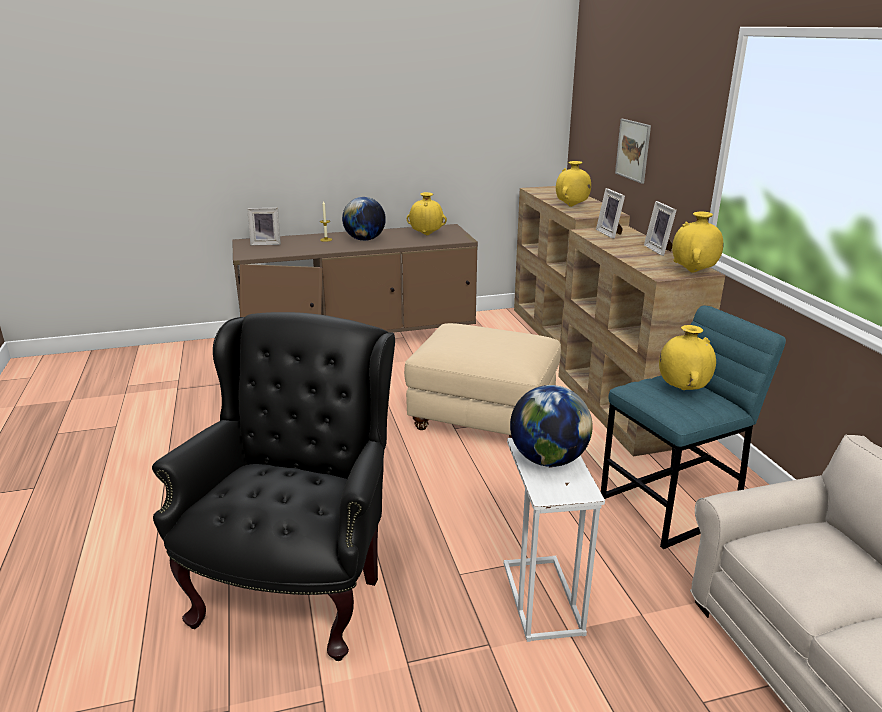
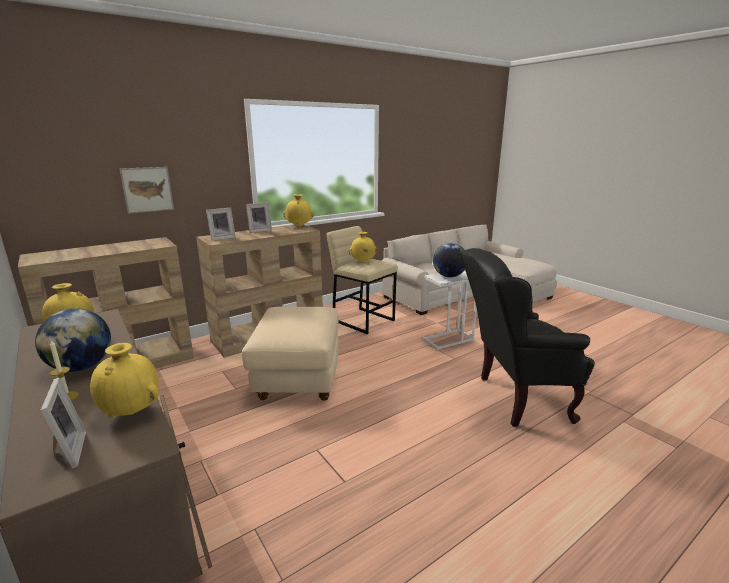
camera: 110 degrees left, 5 degrees down
(571, 206) = (127, 248): yellow vase -> yellow vase (132, 412)
(671, 506) = (362, 320): blue stool -> beige stool

